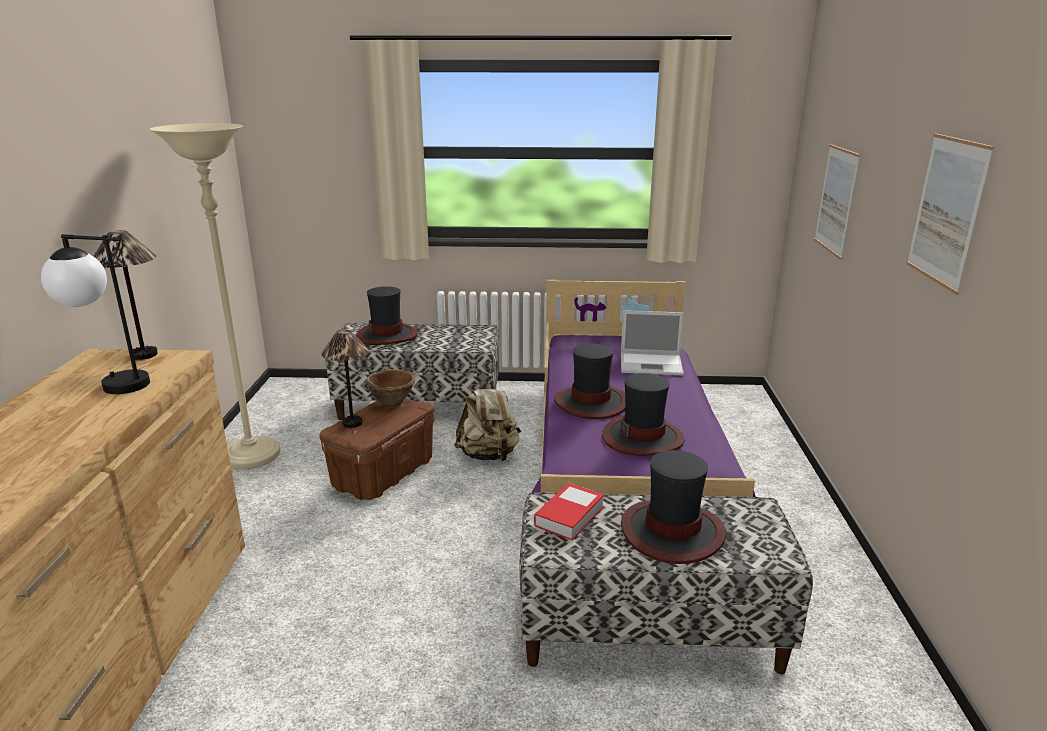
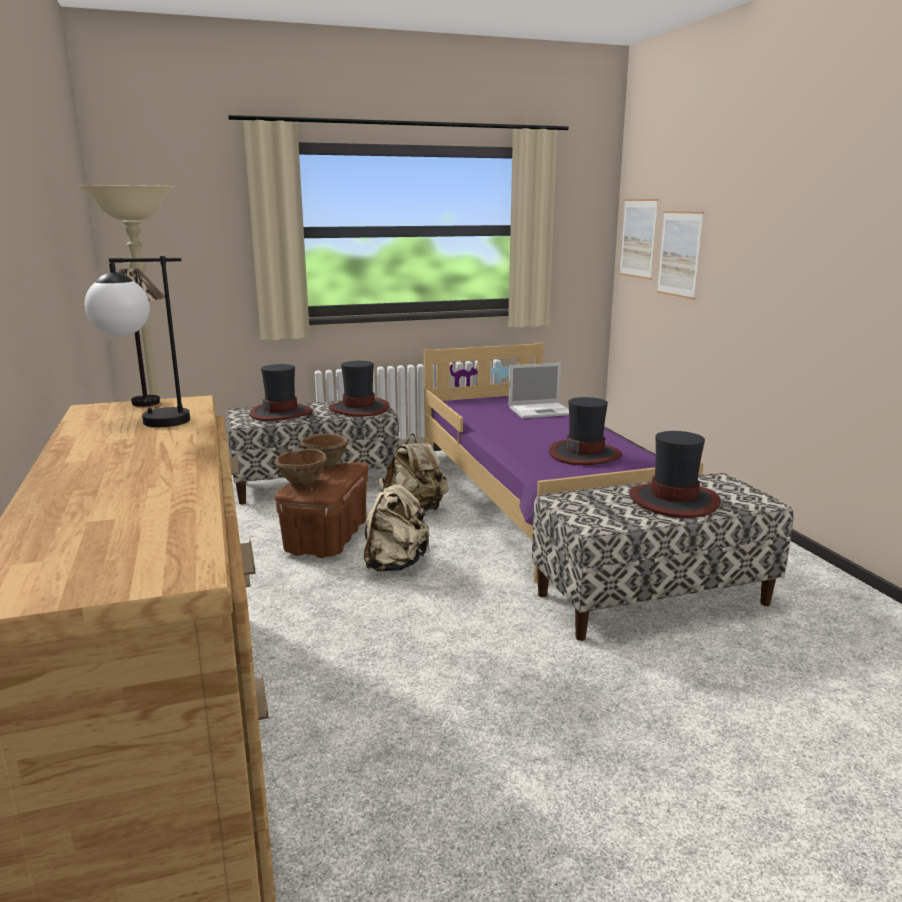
camera: 20 degrees left, 5 degrees down
(352, 423) = (302, 484): table lamp -> brown bowl
(420, 521) = (395, 564): none -> beige backpack
(569, 516) = (586, 503): book -> none
(591, 402) = (518, 439): hat -> hat (359, 409)
(947, 211) = (812, 232): picture -> picture (638, 238)

